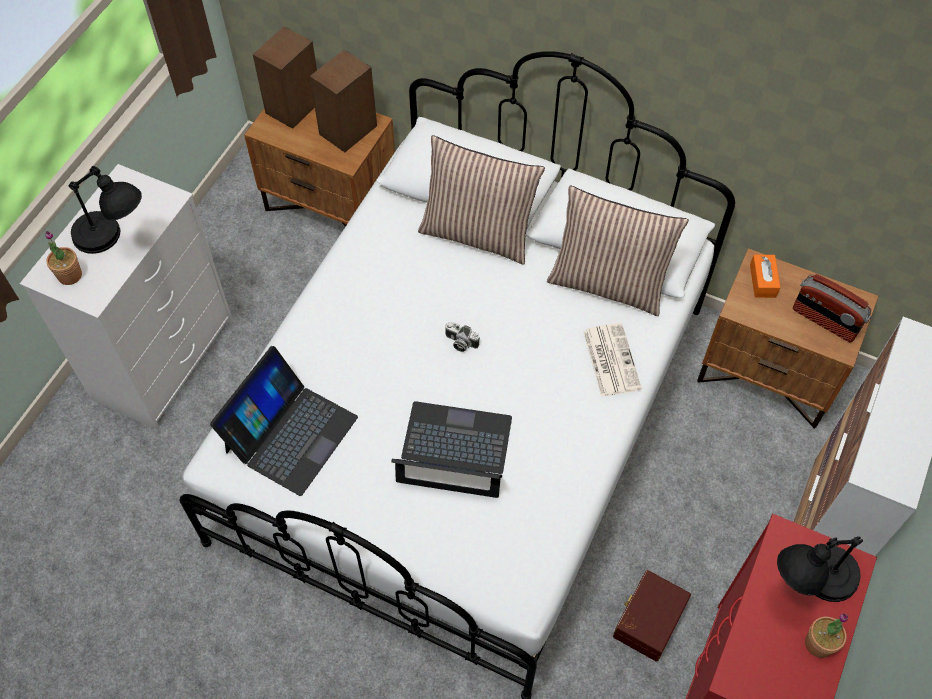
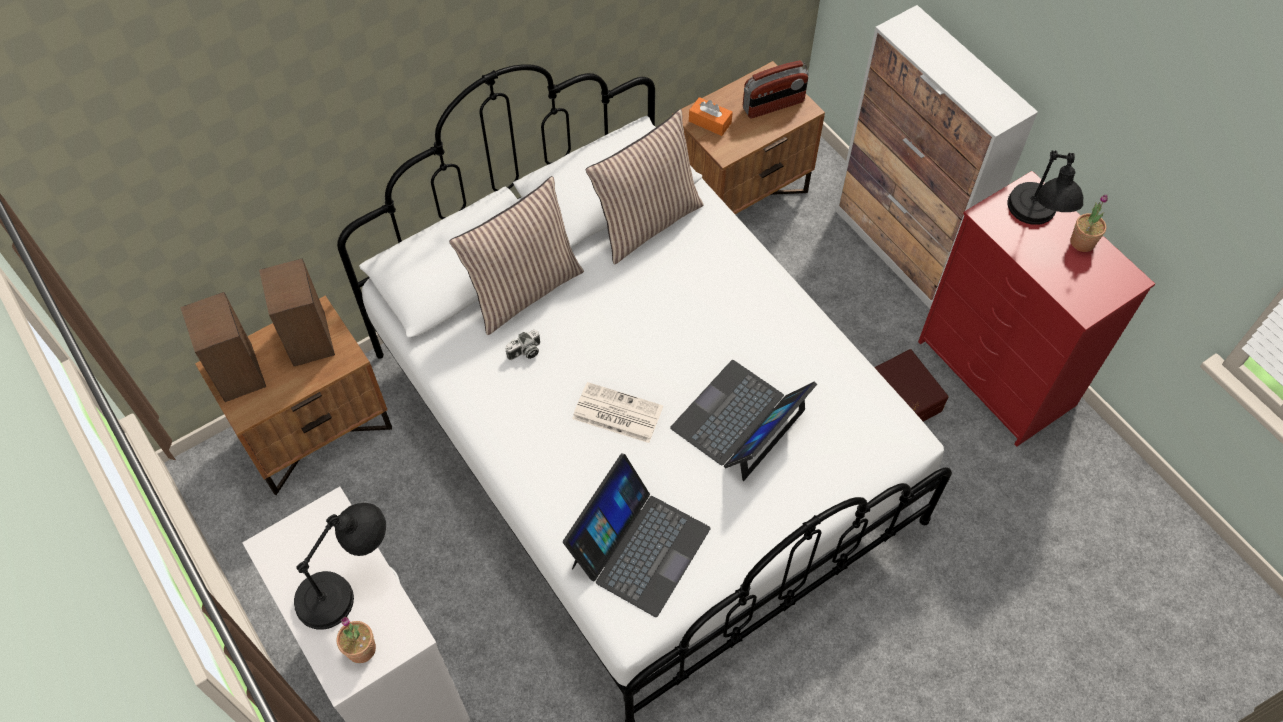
camera: 60 degrees left, 0 degrees up
(290, 433) = (639, 547): laptop -> laptop turned 60 degrees clockwise
(460, 342) = (632, 361): camera -> camera (525, 352)
(610, 359) = (722, 260): newspaper -> newspaper (616, 413)

